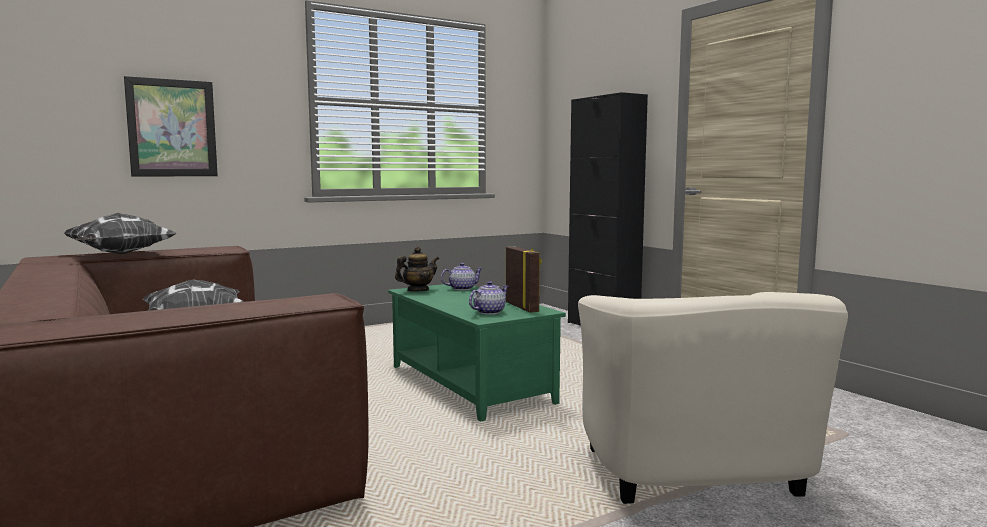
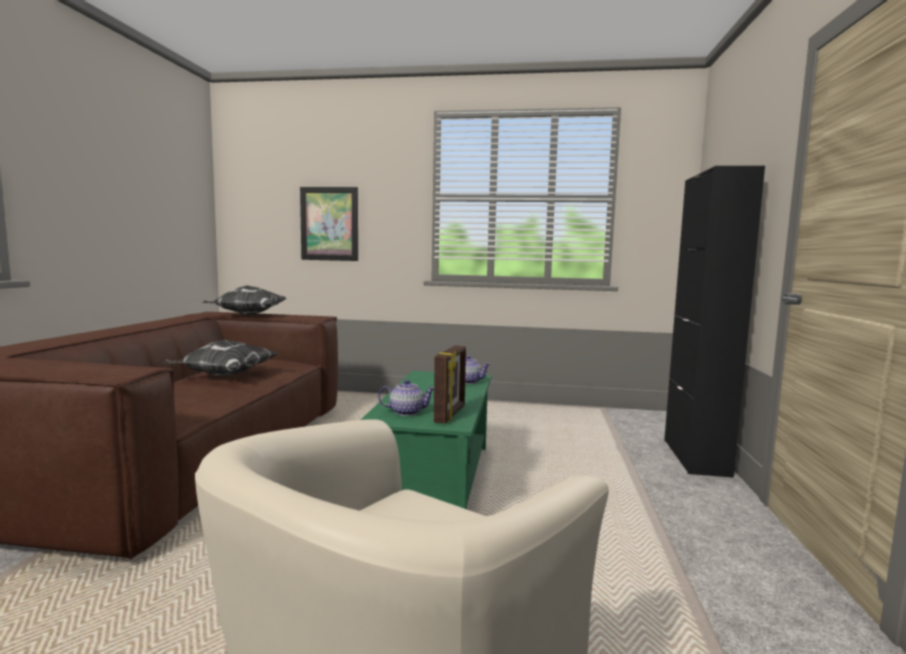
camera: 40 degrees right, 0 degrees up
(417, 290) = (427, 376): teapot -> none

